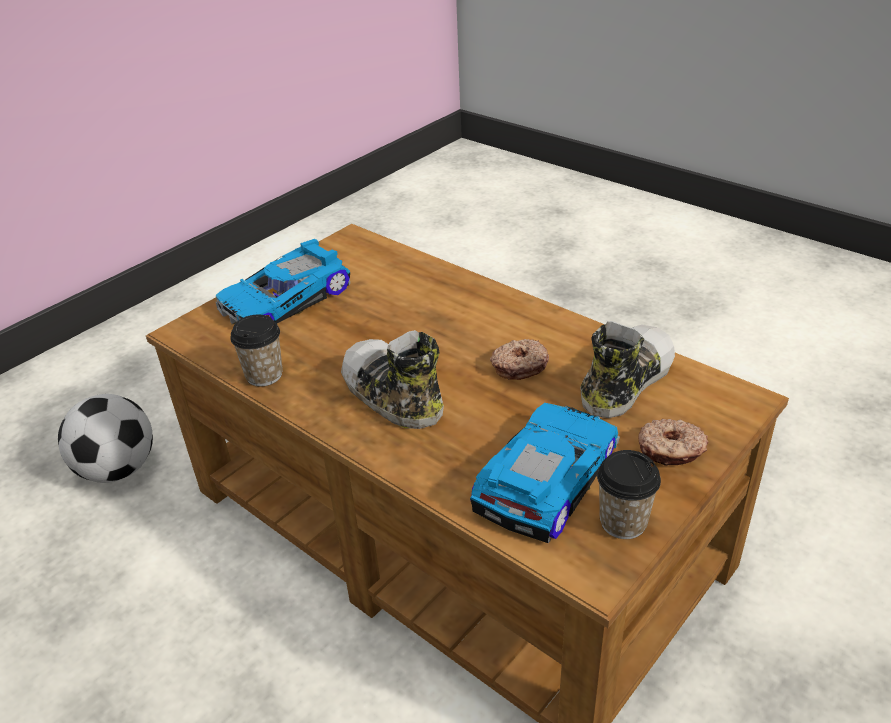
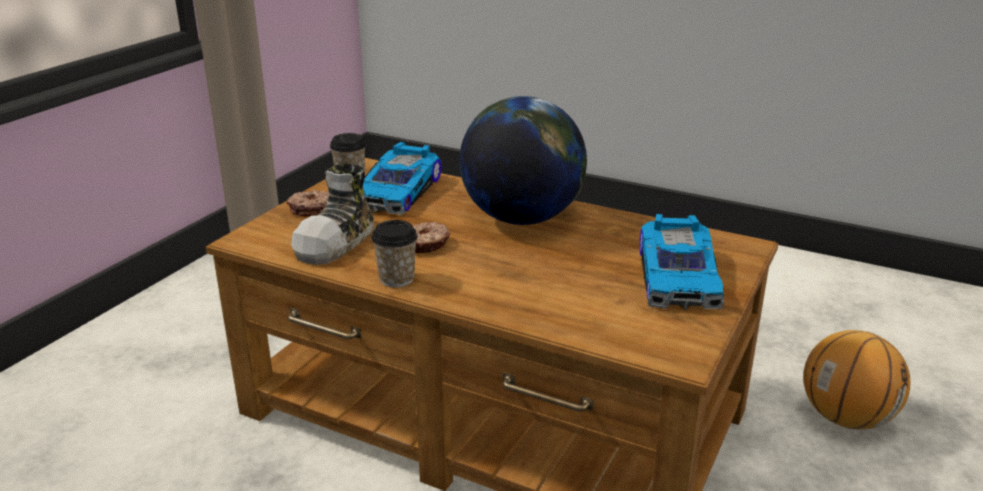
camera: 165 degrees right, 10 degrees down
(118, 470) = (846, 418): football -> basketball
(264, 375) = (635, 222): cup -> cup (396, 279)
(287, 300) = (680, 277): toy car -> toy car turned 150 degrees clockwise
(392, 396) = (522, 219): shoe -> globe

